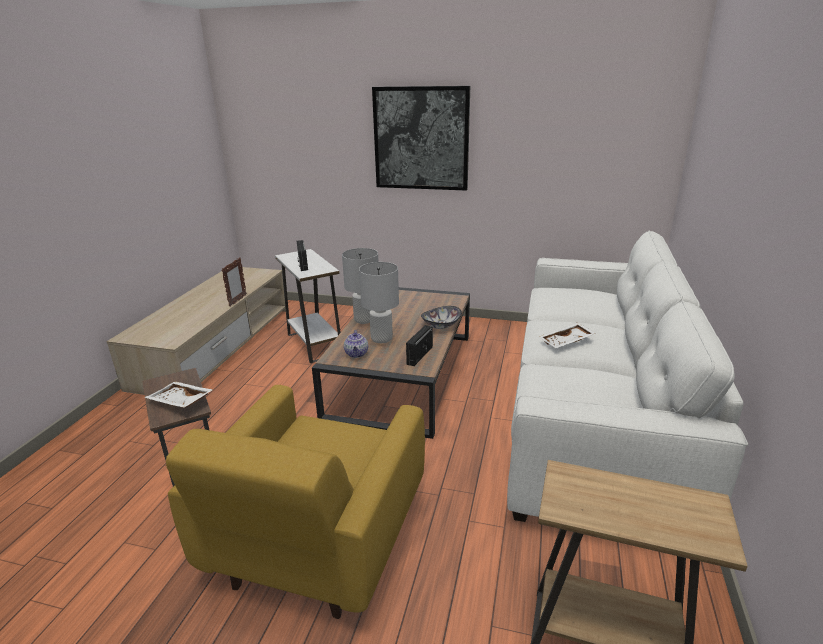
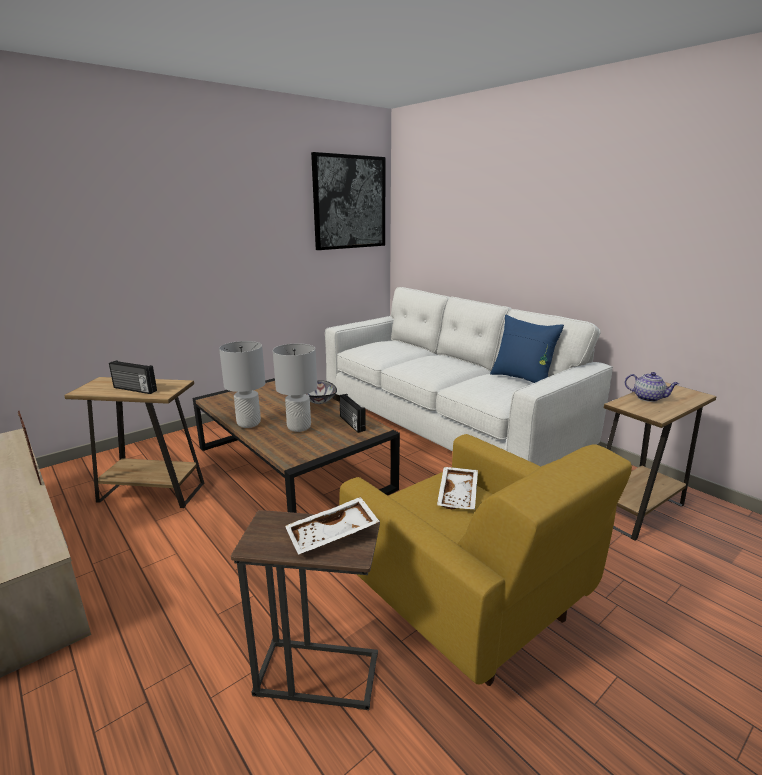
camera: 55 degrees left, 5 degrees down
(314, 344) = (152, 492): white side table -> brown side table
(356, 354) = (304, 446): teapot -> teapot (648, 398)
(421, 139) = (188, 229): picture -> picture (349, 202)
(566, 342) = (437, 369): white tray -> white tray (459, 495)
(629, 398) = (521, 380): none -> blue pillow

